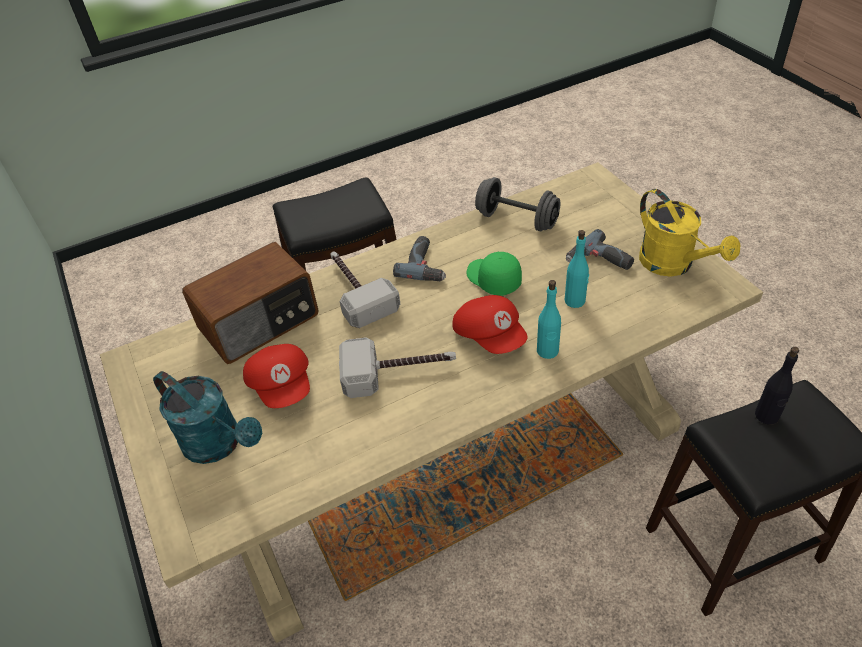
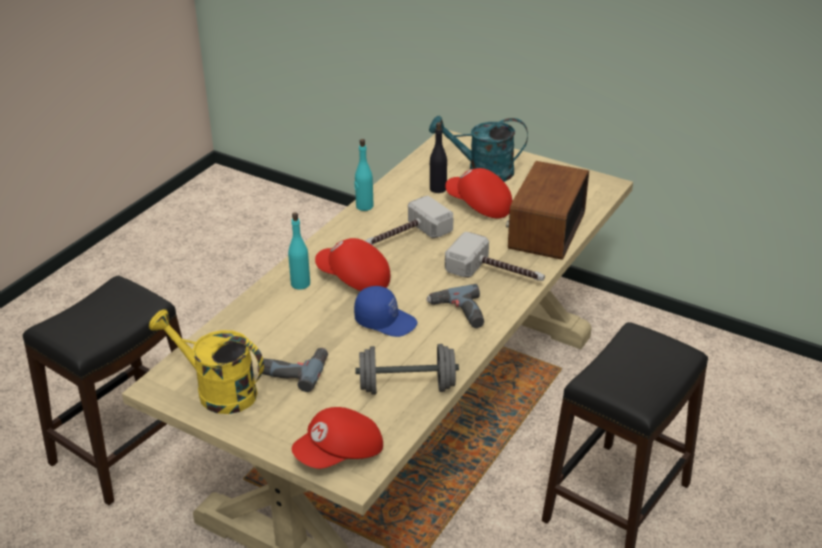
camera: 145 degrees right, 10 degrees down
(492, 279) = (385, 321): green cap -> blue cap
(575, 301) = (298, 327): turquoise bottle -> turquoise bottle (364, 206)
(595, 191) = (340, 454): none -> red cap
(767, 416) = (112, 325): black bottle -> black bottle (437, 188)

